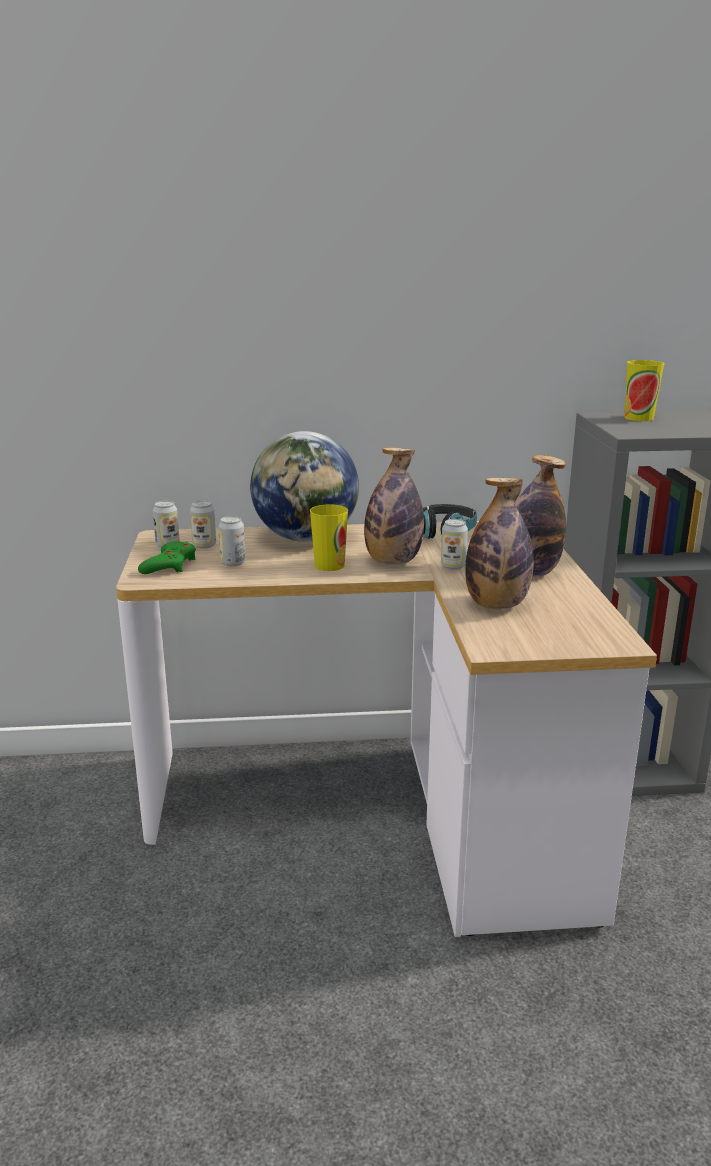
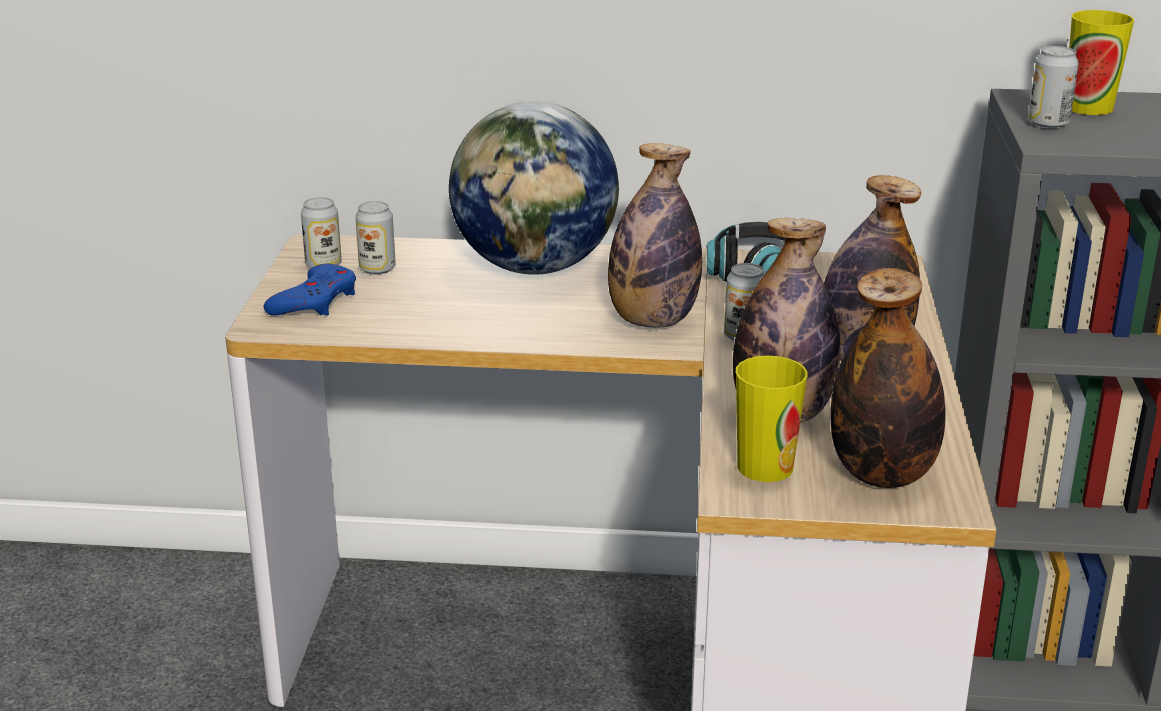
camera: 10 degrees right, 5 degrees up
(170, 564) = (315, 301): green game controller -> blue game controller
(233, 563) = (408, 304): can -> can (1048, 124)
(329, 565) = (552, 320): cup -> cup (765, 467)
(574, 631) = (882, 474): none -> bottle

